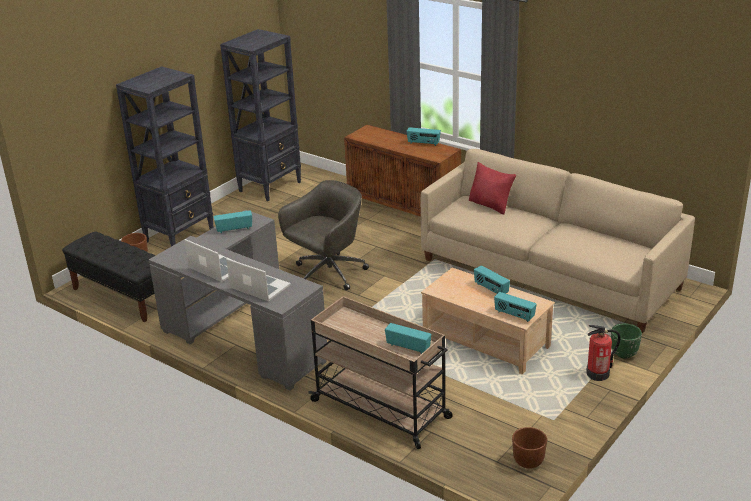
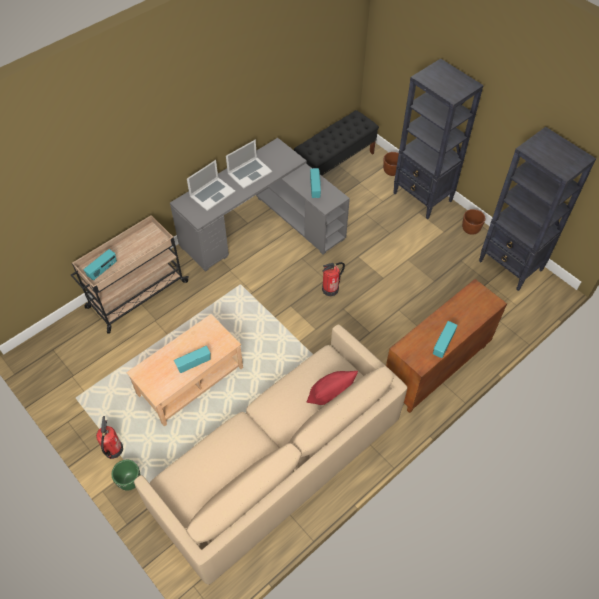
camera: 100 degrees right, 25 degrees up
(328, 274) = (330, 289): grey office chair -> fire extinguisher
(514, 315) = (148, 369): radio -> none
(528, 462) = (42, 368): brown planter -> brown planter (470, 229)

